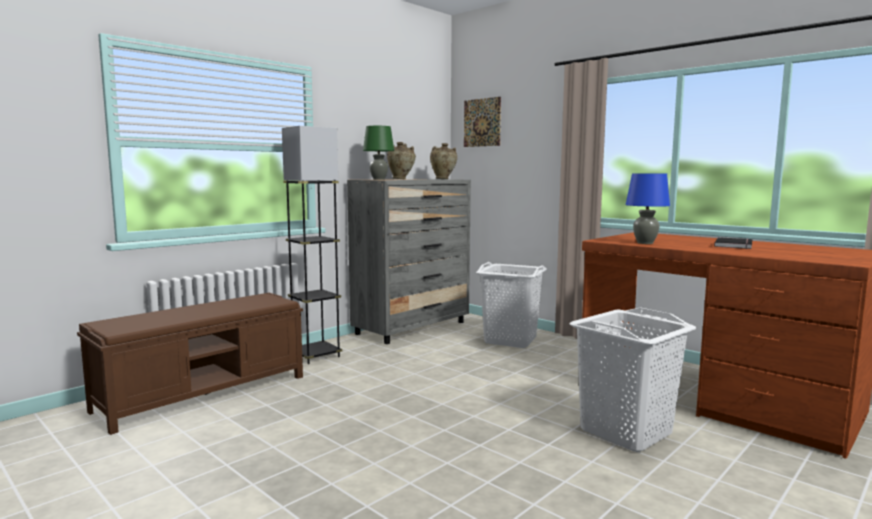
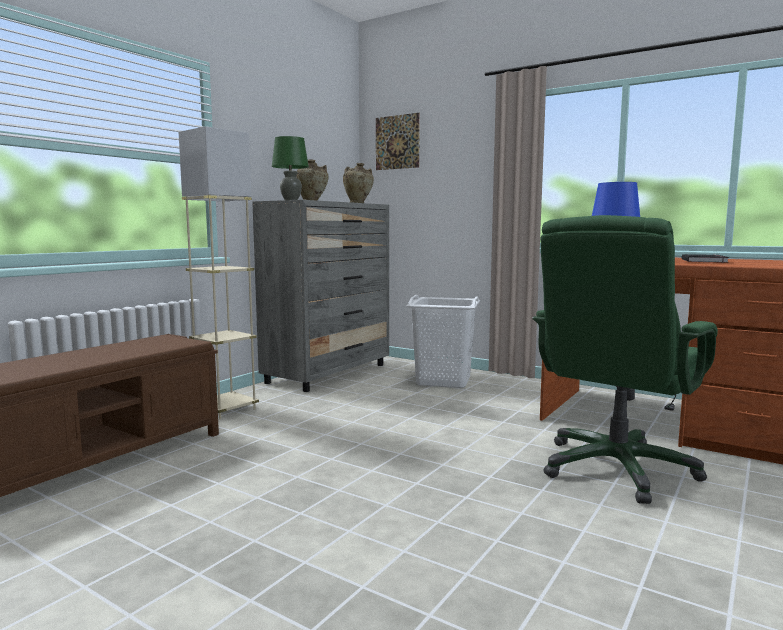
camera: 10 degrees left, 0 degrees up
(316, 356) = (226, 409): black floor lamp -> beige floor lamp
(624, 431) = (616, 469): white laundry basket -> green office chair

